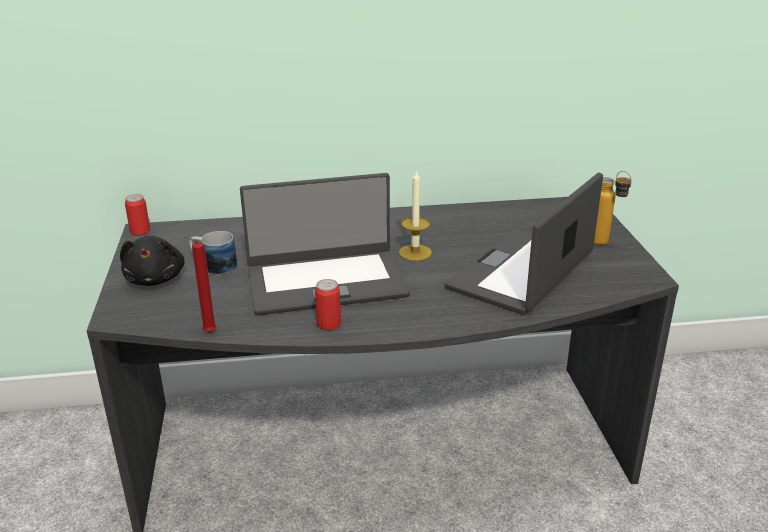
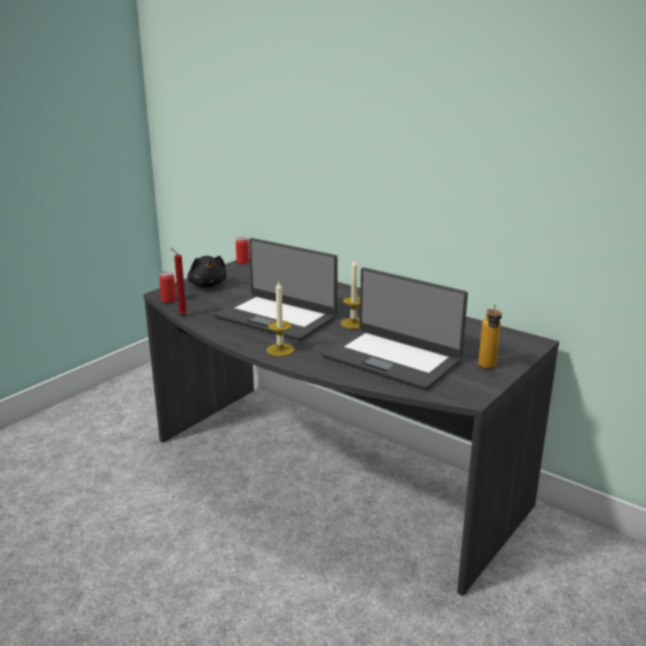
camera: 45 degrees right, 5 degrees down
(156, 279) = (207, 285): black plush toy -> black plush toy turned 60 degrees counterclockwise
(214, 266) = (241, 289): mug -> none
(328, 324) = (236, 335): can -> can (168, 300)
(410, 317) = (280, 350): none -> candle
(523, 272) = (392, 358): laptop -> laptop turned 135 degrees counterclockwise

